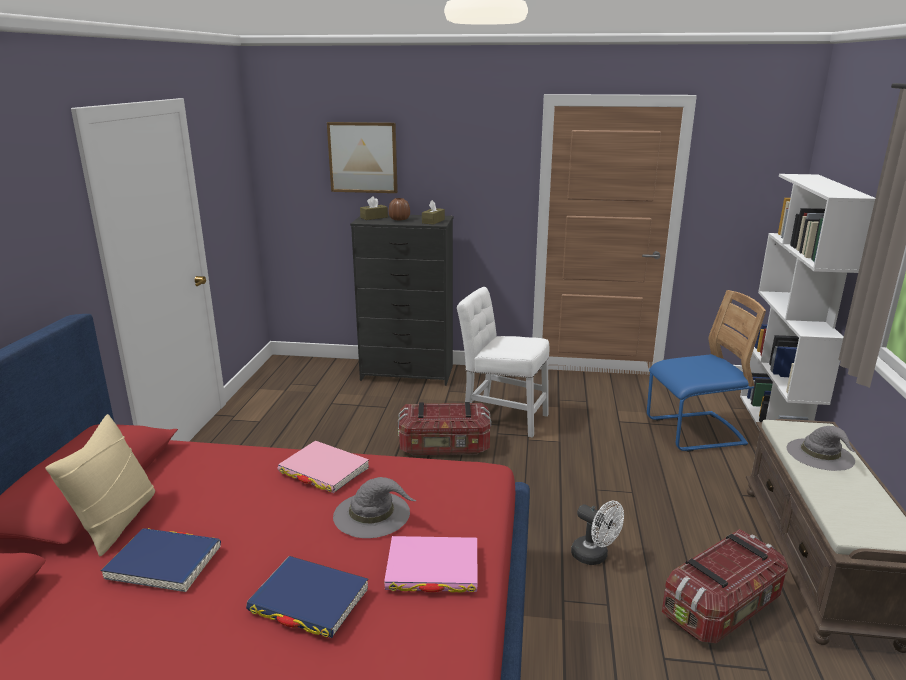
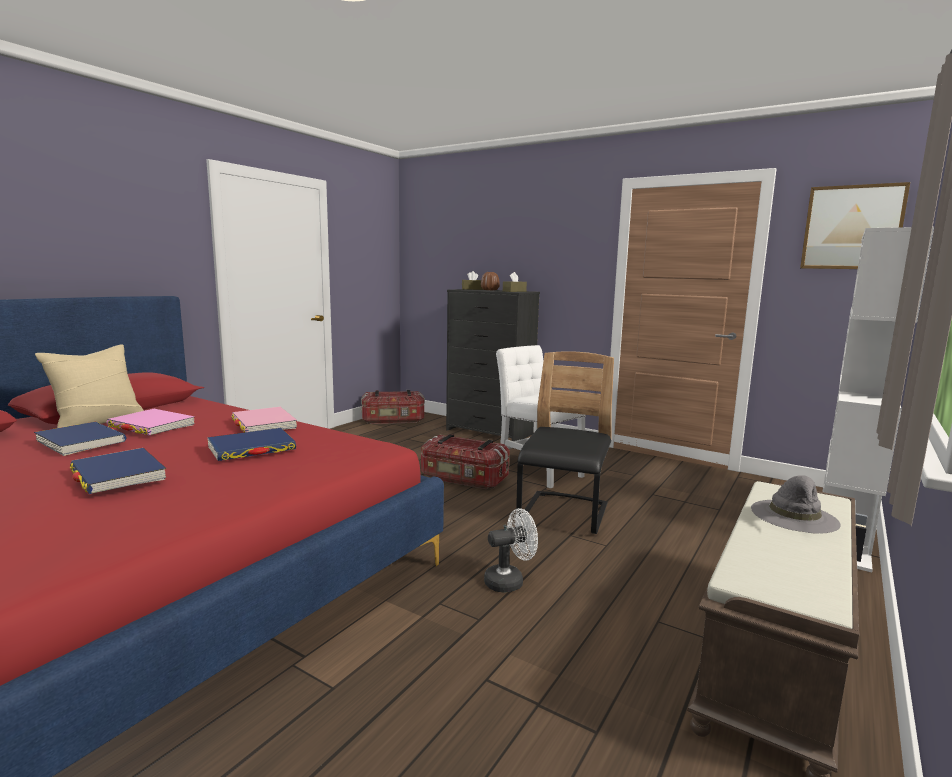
camera: 25 degrees right, 10 degrees down
(363, 157) = (474, 242): picture -> picture (852, 227)
(373, 514) = (251, 448): grey hat -> blue book
(432, 568) = (234, 482): pink book -> pink book (151, 426)
(571, 467) = (563, 514): none -> black chair
(594, 556) = (509, 581): white fan -> white fan turned 90 degrees counterclockwise
(694, 432) = (731, 517): blue chair -> none
(722, 608) = (602, 661): storage box -> storage box (393, 420)

